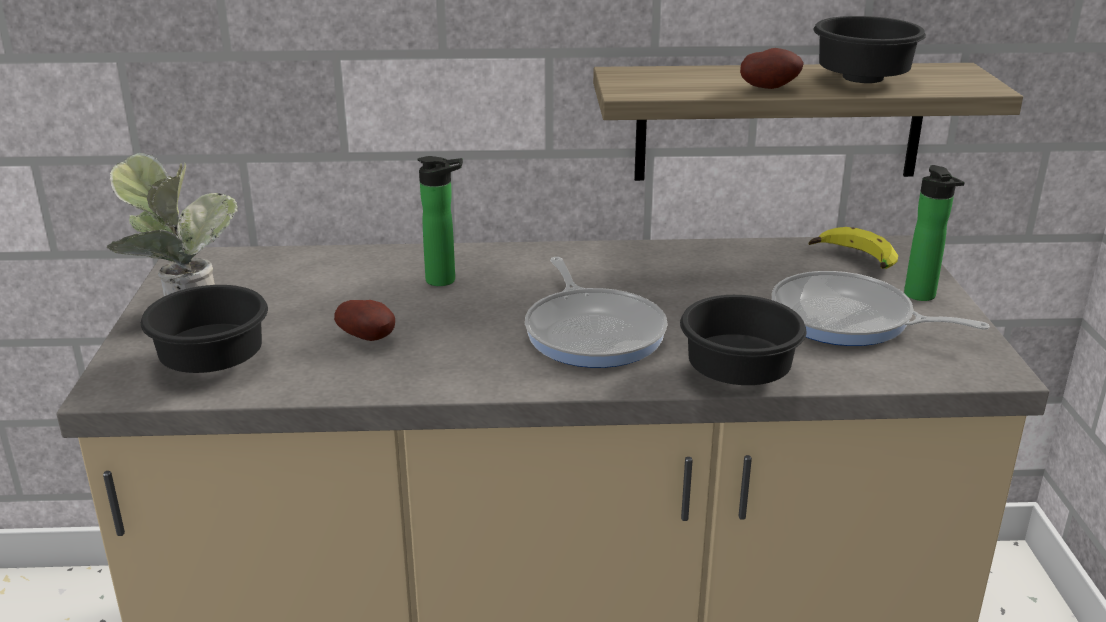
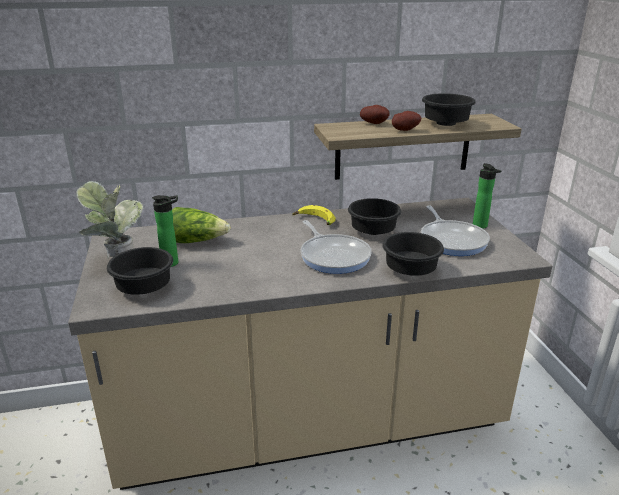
camera: 10 degrees left, 0 degrees up
(343, 282) = (197, 241): none -> lettuce
(369, 338) = (222, 269): potato -> potato (375, 124)
(445, 280) = (249, 236): bottle -> bottle (173, 263)
(690, 288) = (372, 231): none -> black bowl
(849, 320) = (452, 240): frying pan -> frying pan turned 120 degrees counterclockwise
(852, 260) = (443, 211): banana -> banana (314, 221)

